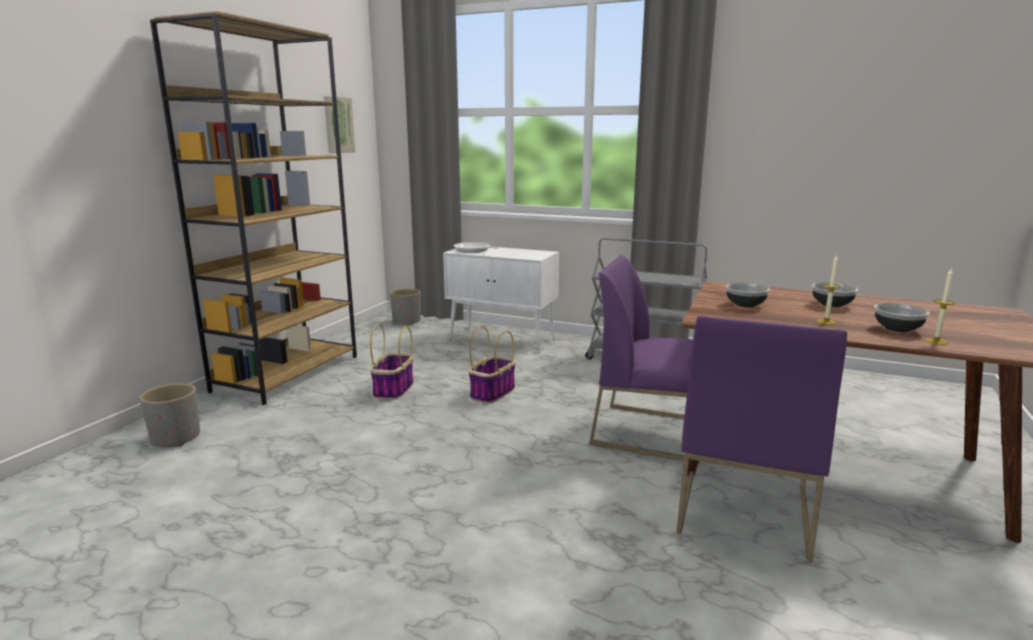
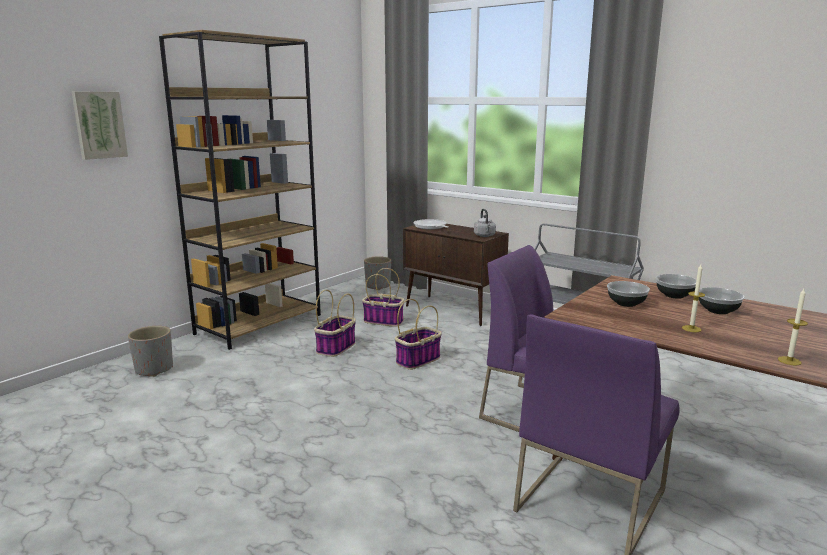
camera: 15 degrees right, 0 degrees up
(338, 125) = (325, 112): picture -> picture (99, 125)
(433, 357) = (384, 321): none -> basket
(503, 339) = (454, 310): white cabinet -> brown cabinet
(537, 255) = (485, 236): none -> grey kettle
(897, 329) = (760, 343): bowl -> bowl (674, 295)

